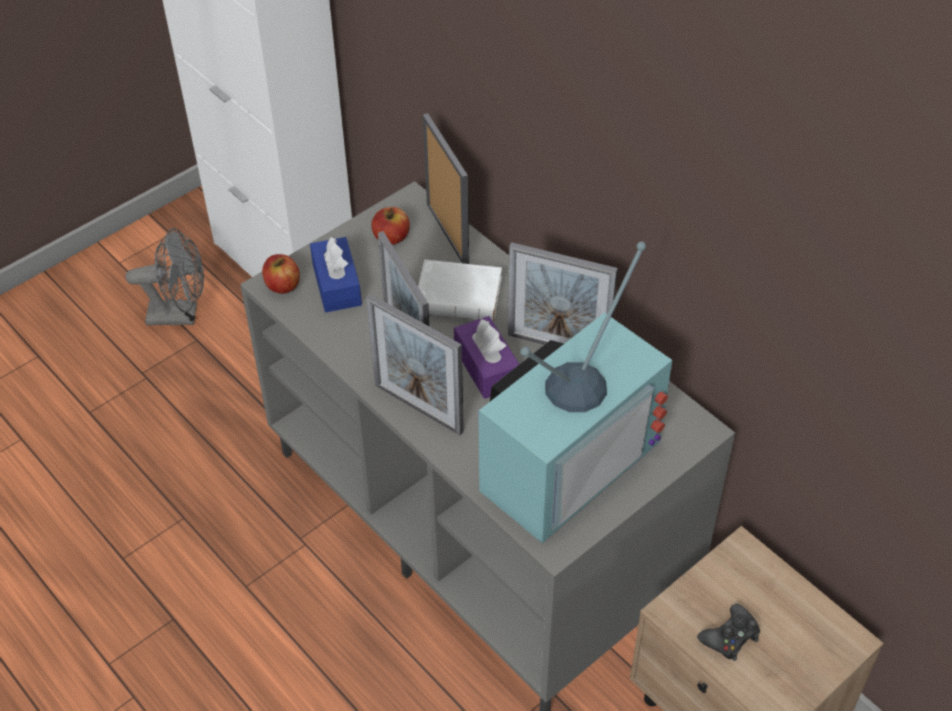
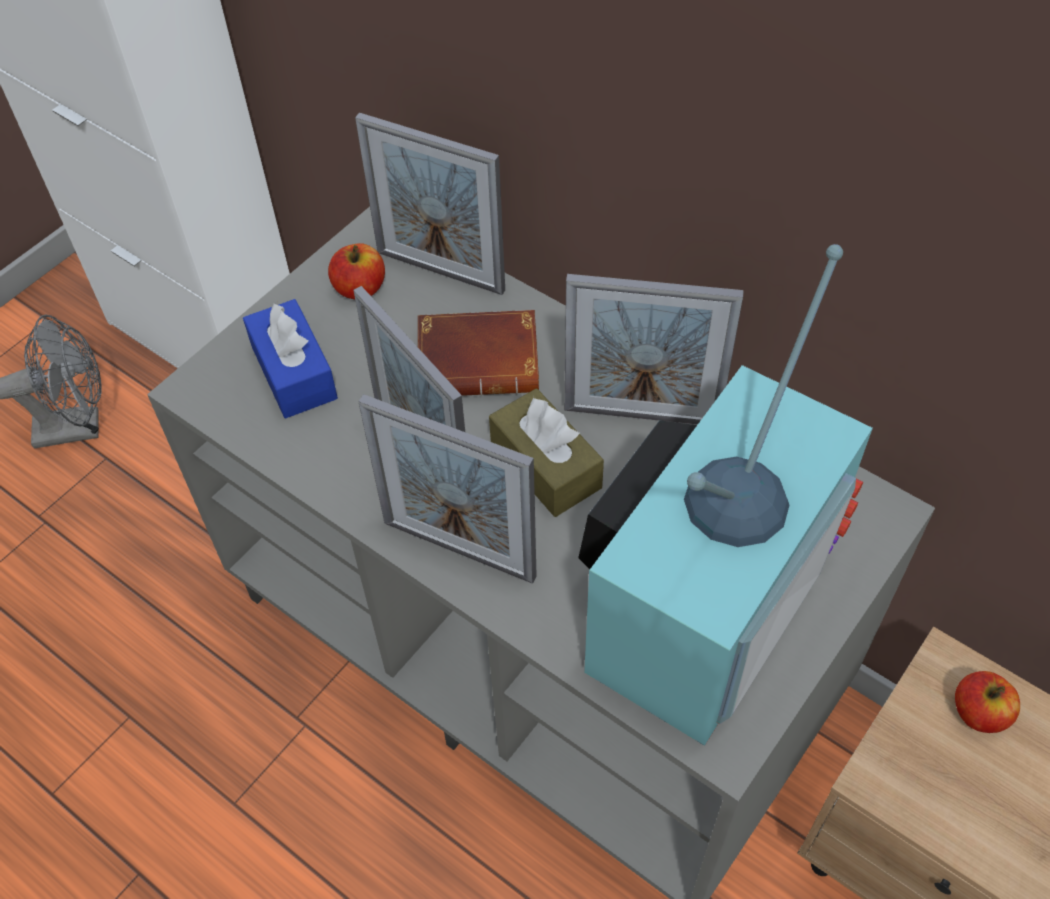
camera: 10 degrees left, 5 degrees up
(282, 285) = (212, 386): apple -> apple (979, 713)
(447, 234) = (440, 271): picture frame -> picture frame turned 150 degrees clockwise
(461, 295) = (482, 360): white book -> brown book
(486, 367) = (545, 465): purple tissue box -> brown tissue box
(730, 637) = (971, 806): black game controller -> none

